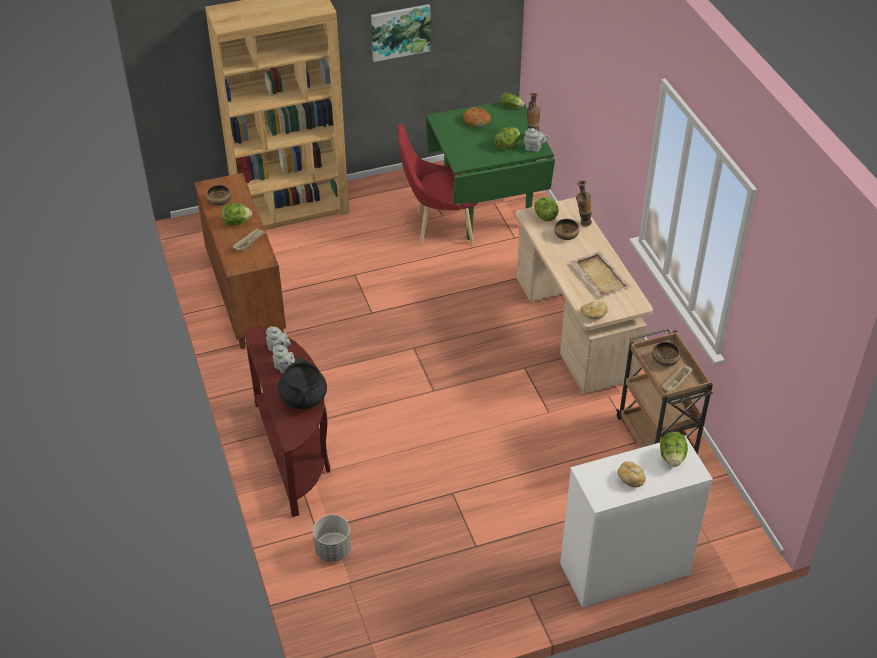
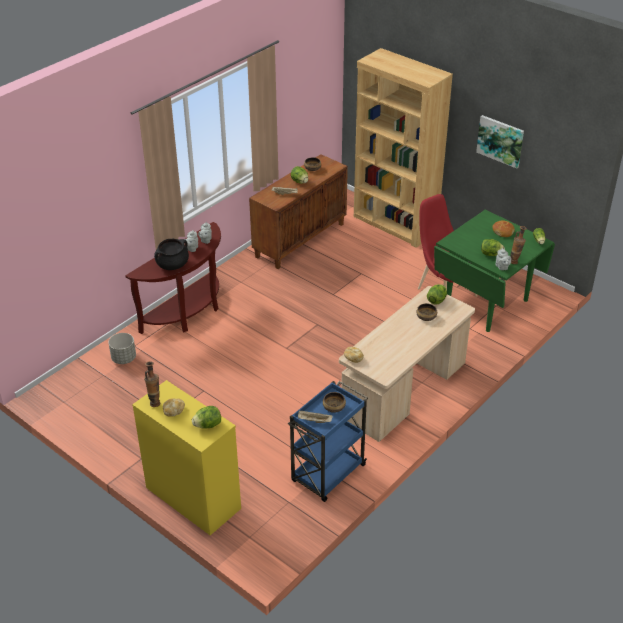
camera: 60 degrees right, 5 degrees down
(582, 223) = (448, 320): vase -> vase (155, 402)
(599, 275) = (398, 347): beige tray -> none
(624, 569) = (193, 498): white dresser -> yellow dresser
(656, 440) = (327, 474): brown cart -> blue cart

